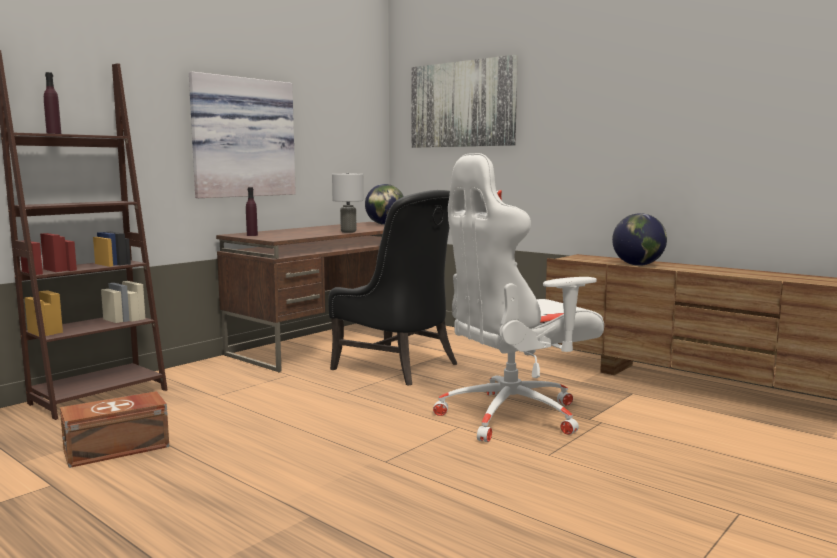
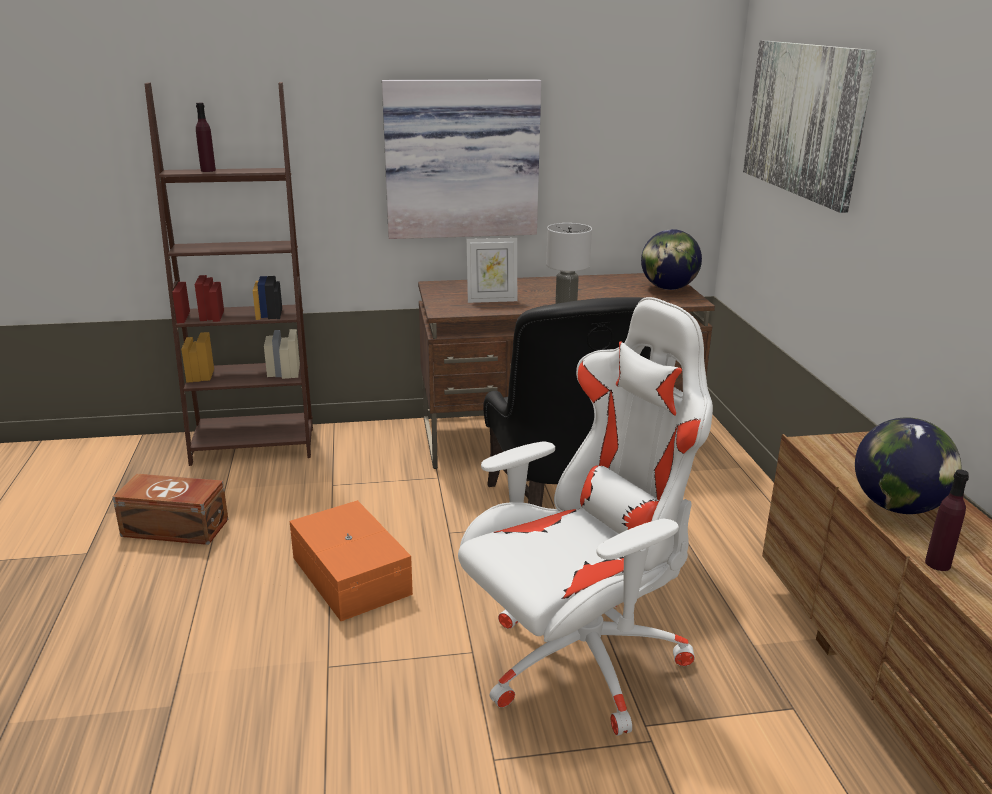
camera: 40 degrees right, 15 degrees up
(252, 235) = (445, 292): purple bottle -> purple bottle (937, 563)
(294, 234) = (492, 300): none -> picture frame
(318, 425) = (352, 574): none -> orange storage box
(519, 414) = (571, 667): white office chair -> white office chair turned 135 degrees clockwise

